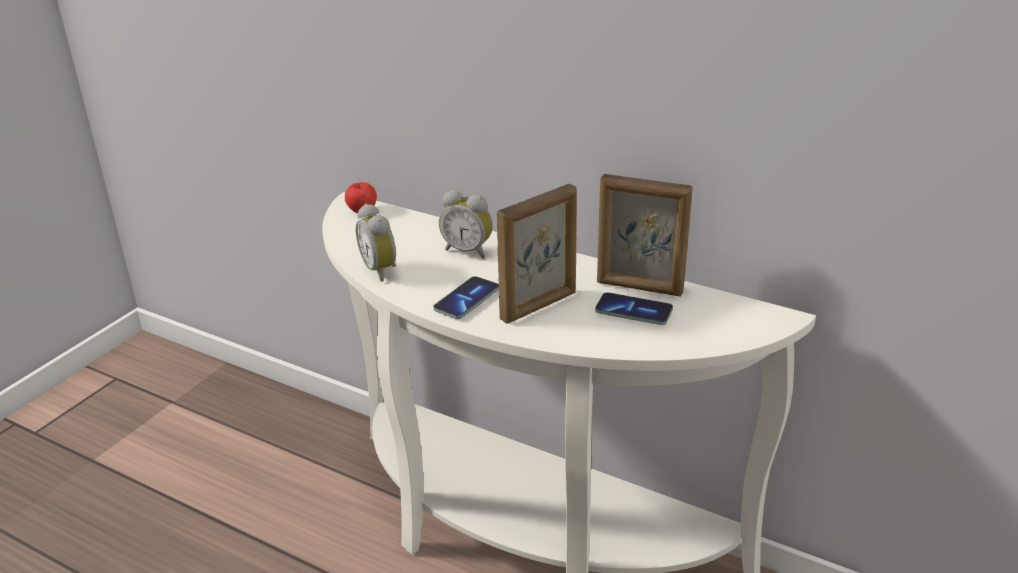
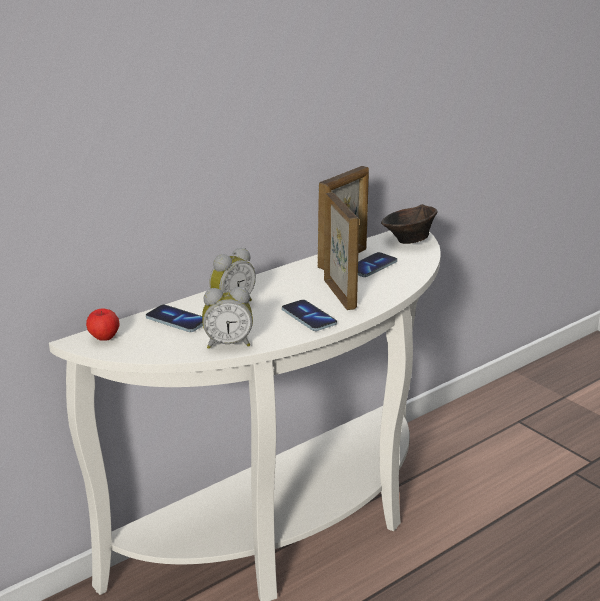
camera: 70 degrees left, 5 degrees down
(415, 233) = (177, 320): none -> phone
(742, 322) = (408, 241): none -> brown bowl

